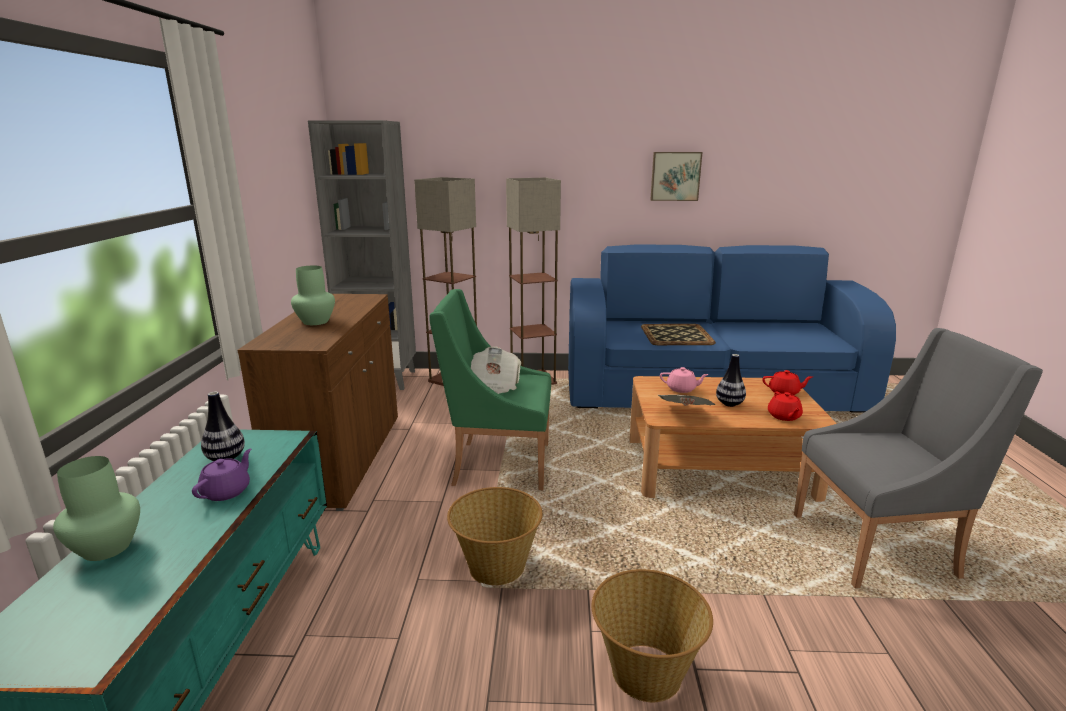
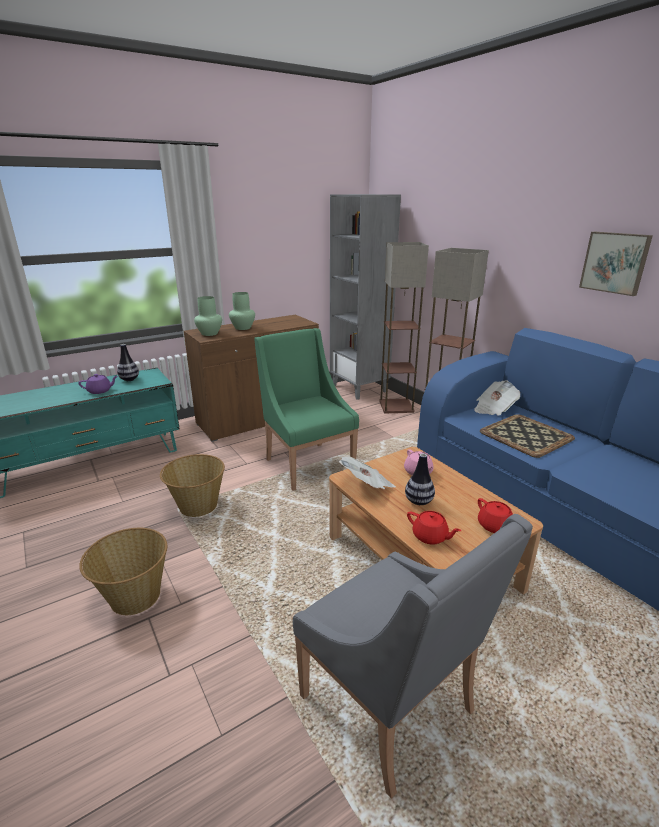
camera: 55 degrees right, 5 degrees up
(105, 548) = (47, 391): green vase -> green vase (209, 333)
(494, 385) = (304, 405): newspaper -> newspaper (493, 408)
(784, 416) = (430, 537): red teapot -> red teapot turned 105 degrees counterclockwise

